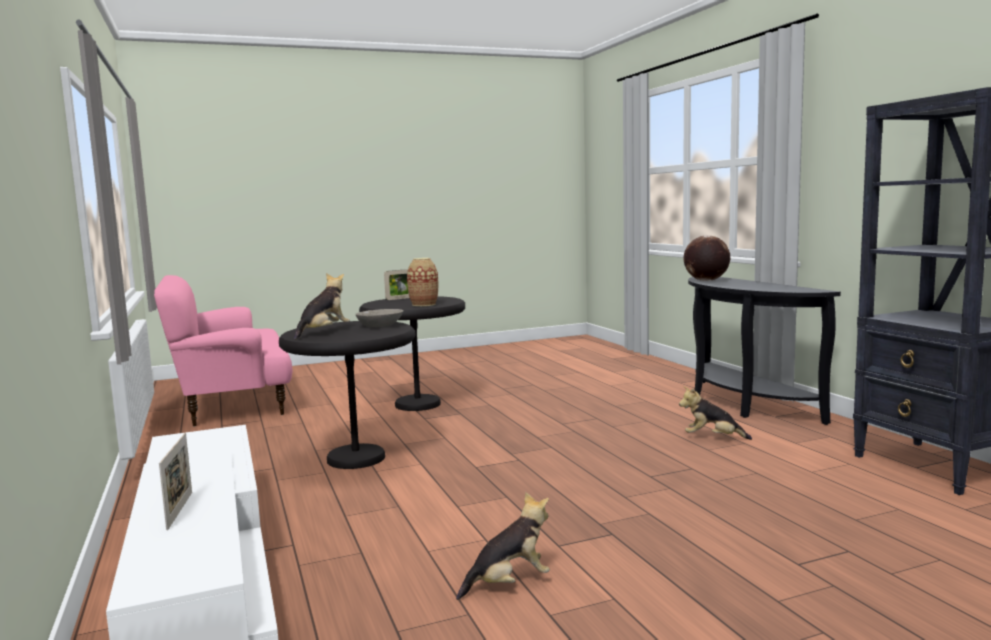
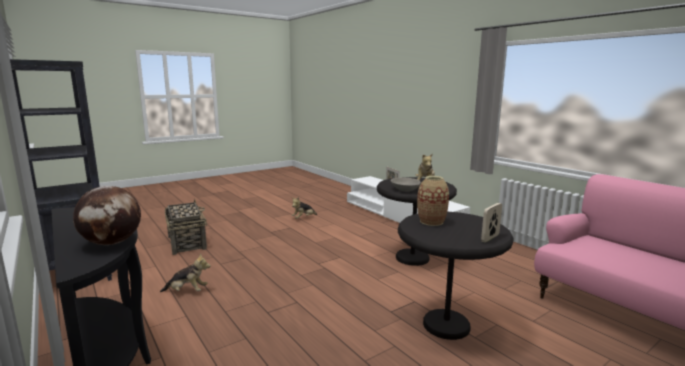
camera: 165 degrees right, 5 degrees up
(812, 516) = (187, 242): none -> basket

